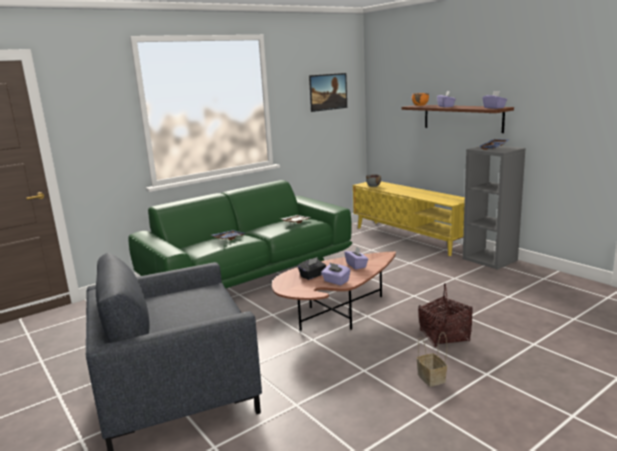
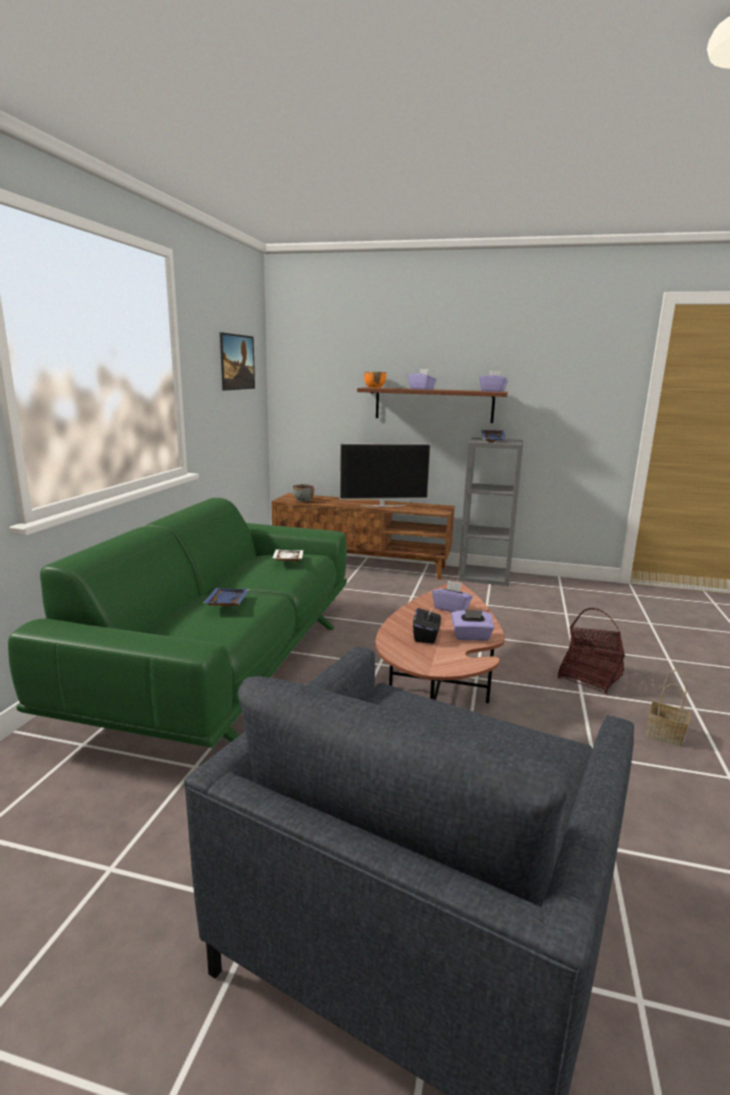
camera: 40 degrees left, 0 degrees up
(409, 237) = (362, 565): yellow tv stand -> brown tv stand
(419, 194) = (383, 505): none -> television

